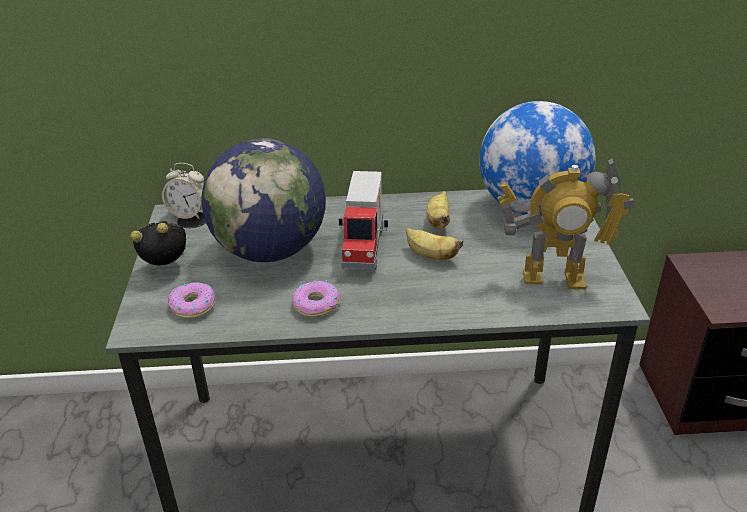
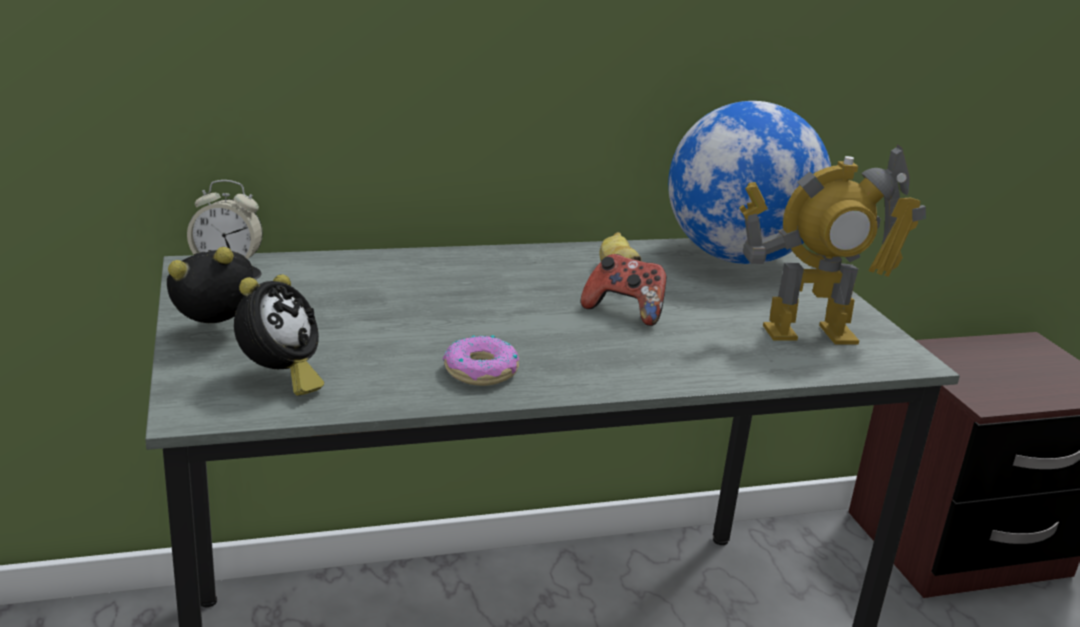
camera: 15 degrees left, 10 degrees down
(193, 306) = (280, 378): donut -> alarm clock
(270, 251) = (379, 309): globe -> none
(366, 247) = (525, 303): toy truck -> none
(430, 255) = (624, 311): banana -> game controller

